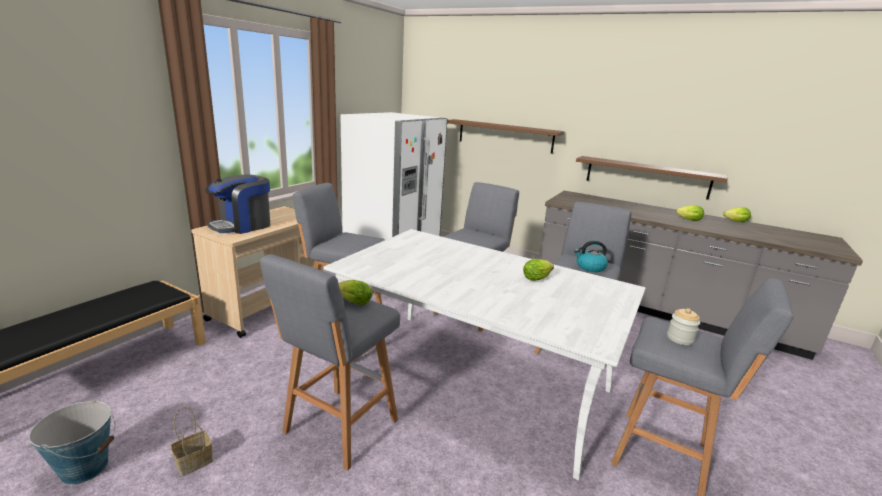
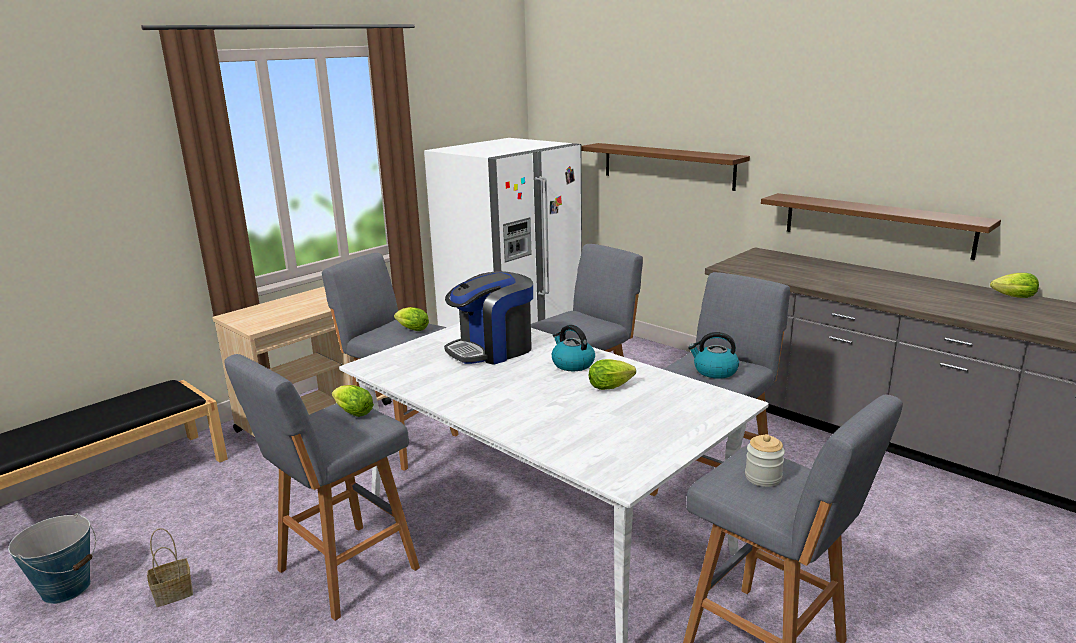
camera: 15 degrees right, 0 degrees up
(242, 226) = (273, 311): coffee machine -> coffee machine (492, 349)
(498, 263) = (572, 364): none -> kettle
(687, 220) = (923, 295): lettuce -> lettuce (411, 329)

